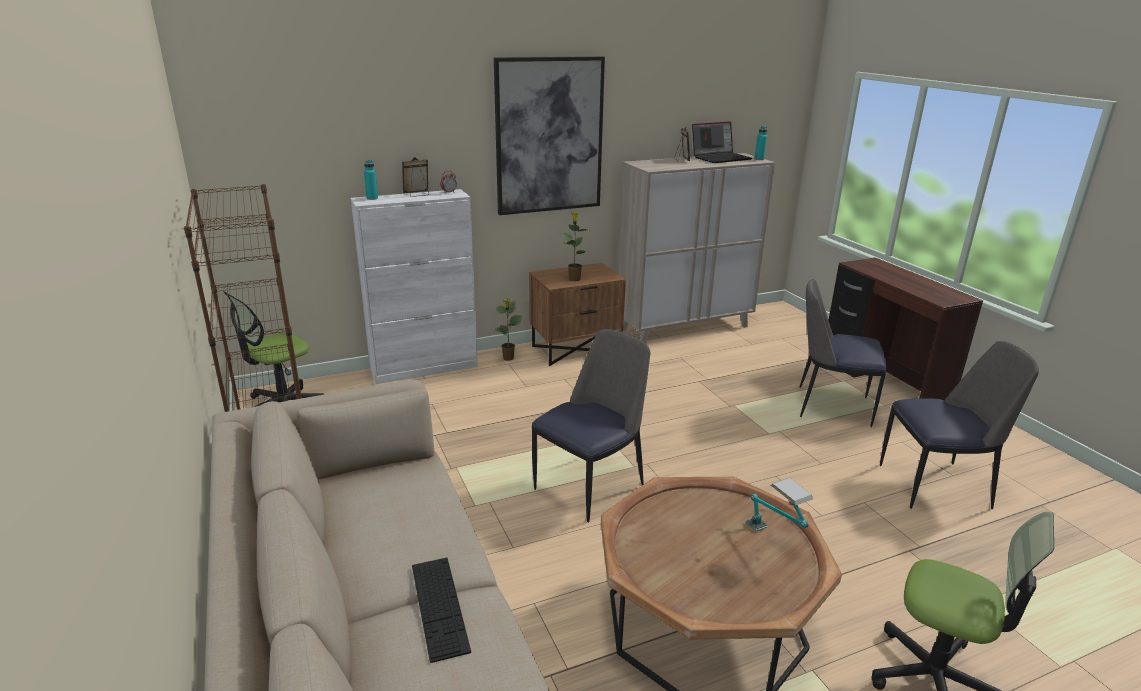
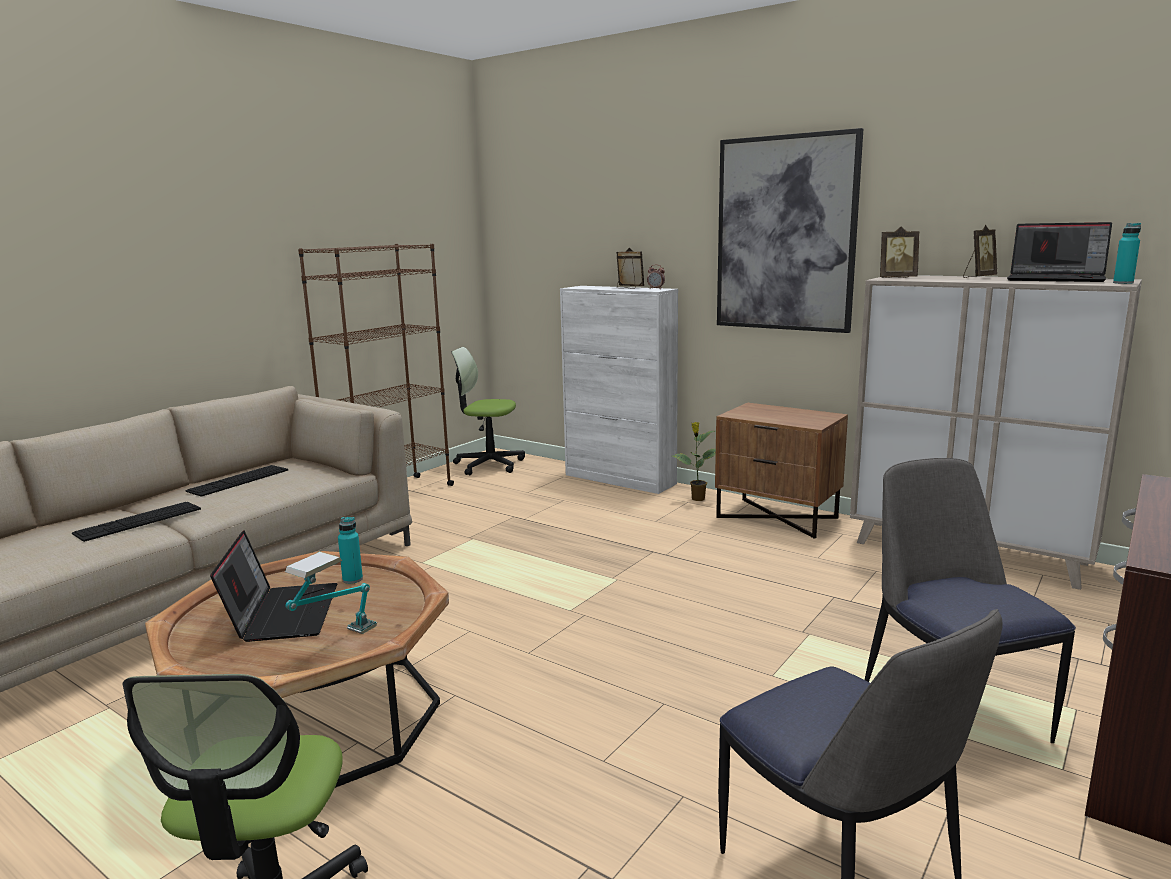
camera: 60 degrees right, 10 degrees down
(370, 523) = (238, 480): none -> keyboard
(372, 198) = (589, 286): turquoise bottle -> turquoise bottle (352, 579)
(574, 279) = (768, 416): potted plant -> none
(591, 485) = (506, 599): chair -> none
(652, 167) = (896, 278): none -> picture frame
(705, 557) = (282, 613): none -> laptop

